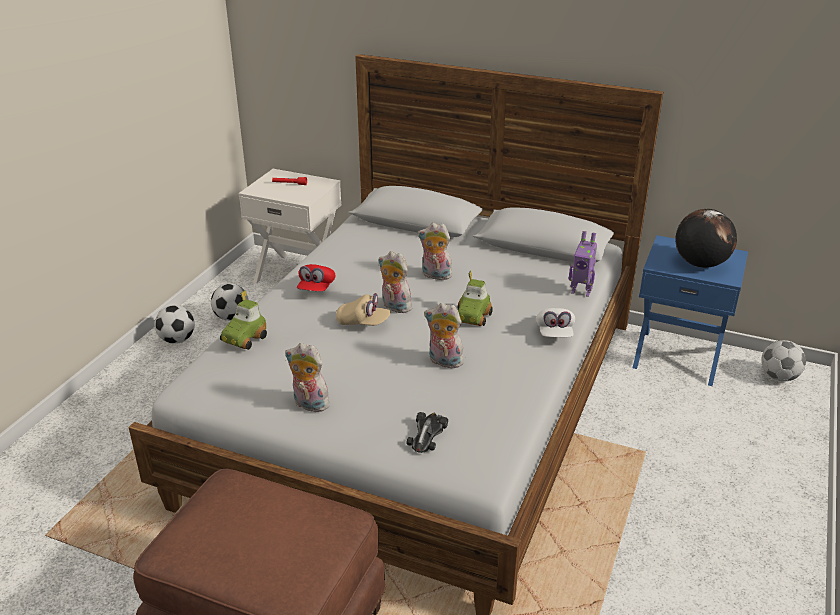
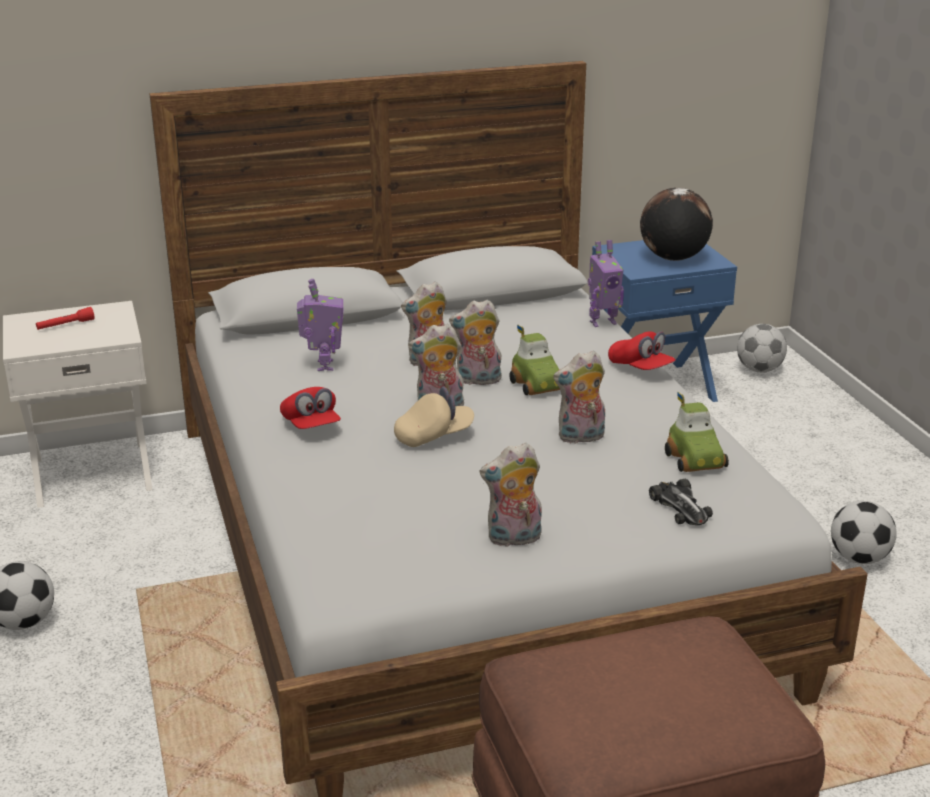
camera: 40 degrees left, 5 degrees down
(231, 317) = (69, 561): football -> football (859, 558)
(245, 339) = (320, 510): toy car -> toy car (696, 460)
(376, 255) = (323, 365): none -> toy robot
(443, 299) = (477, 380): none -> plush toy
(554, 333) = (640, 368): white cap -> red cap

